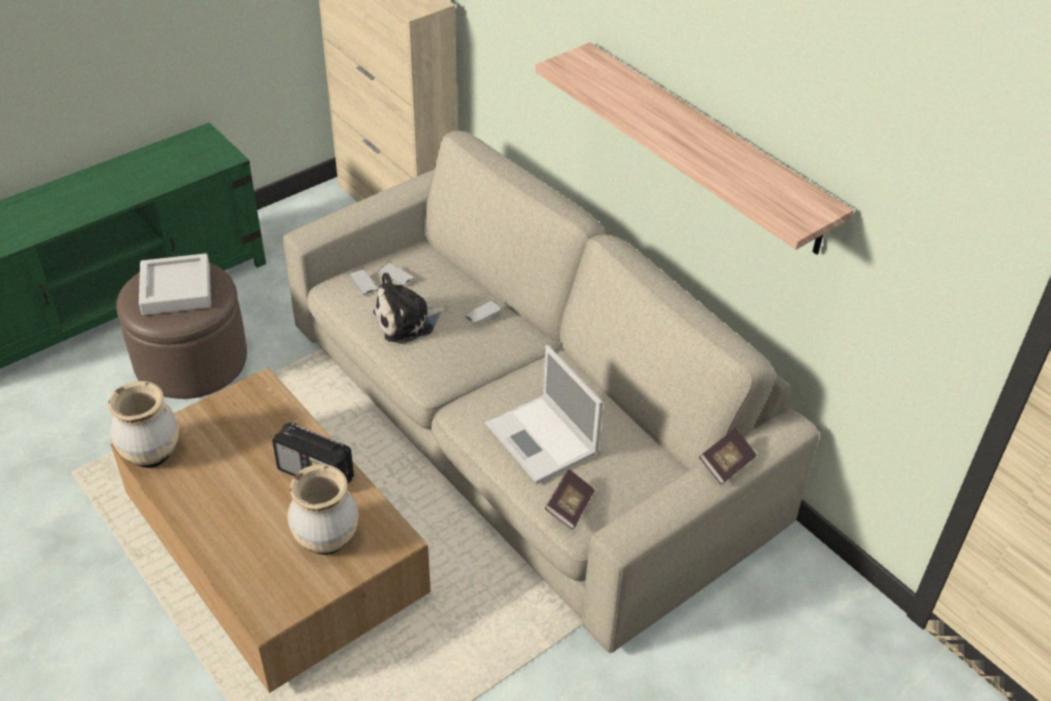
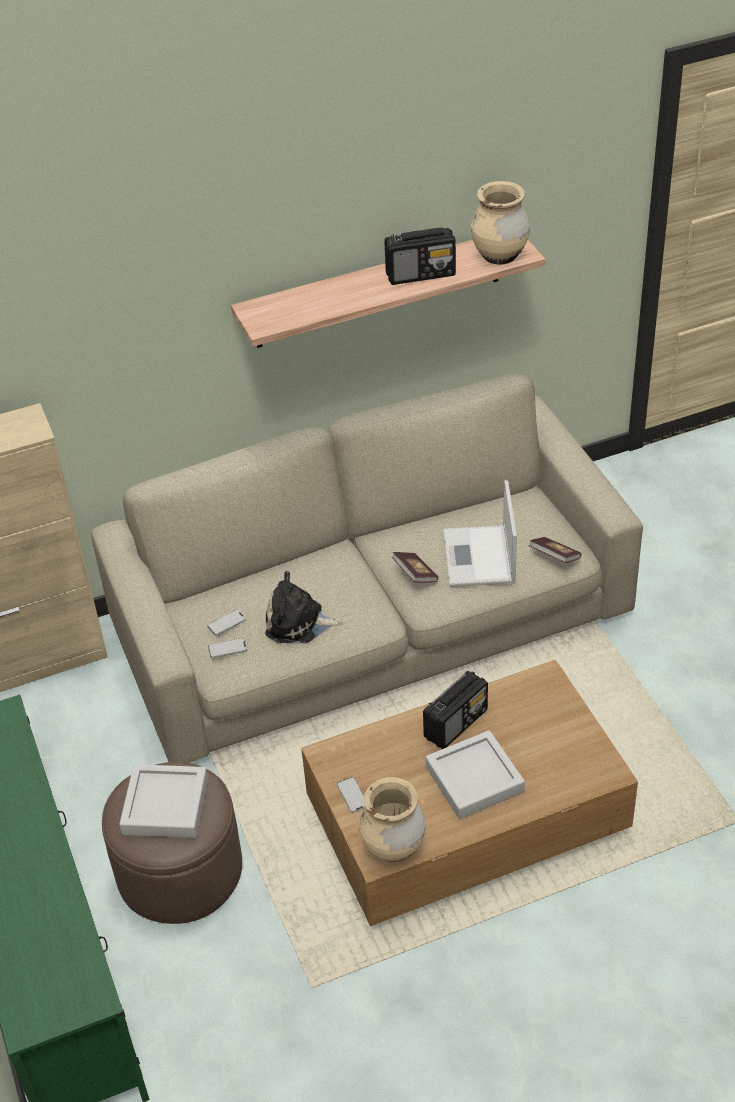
camera: 70 degrees left, 0 degrees up
(242, 501) = (474, 779): none -> grey tray
(326, 540) = (535, 724): beige vase -> beige vase (500, 256)
(408, 321) = (298, 623): plush toy -> plush toy turned 105 degrees clockwise
(483, 313) = (304, 572): phone -> phone (352, 795)
(543, 440) = (479, 558): laptop -> laptop turned 105 degrees clockwise
(708, 151) = (421, 274): none -> radio
(726, 464) = (562, 447): book -> book (415, 574)

